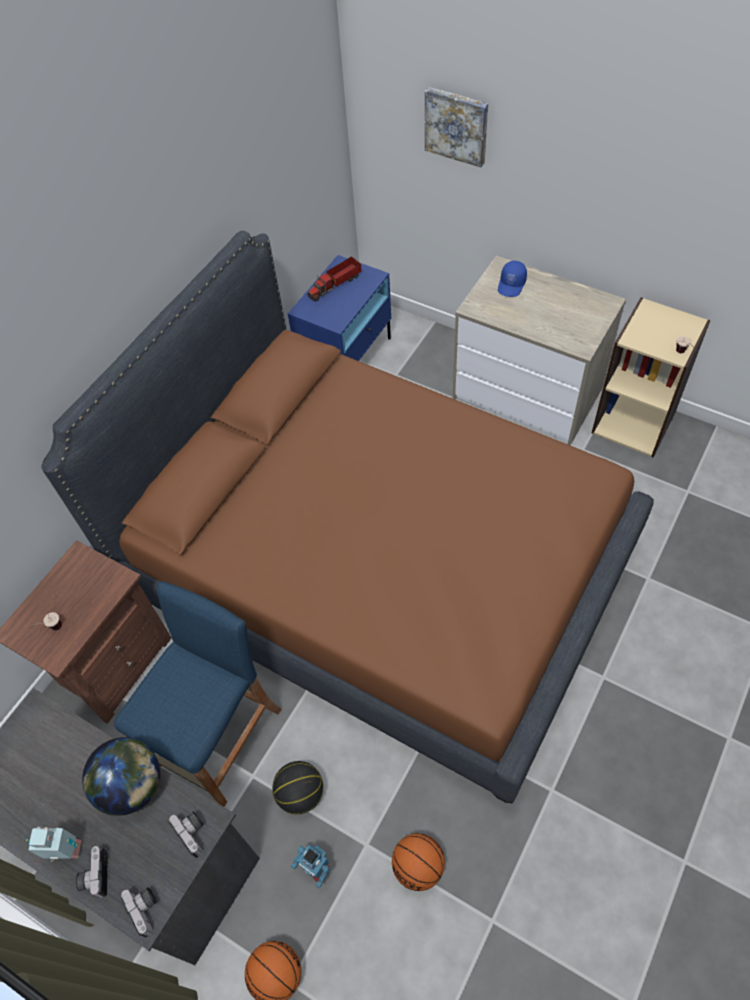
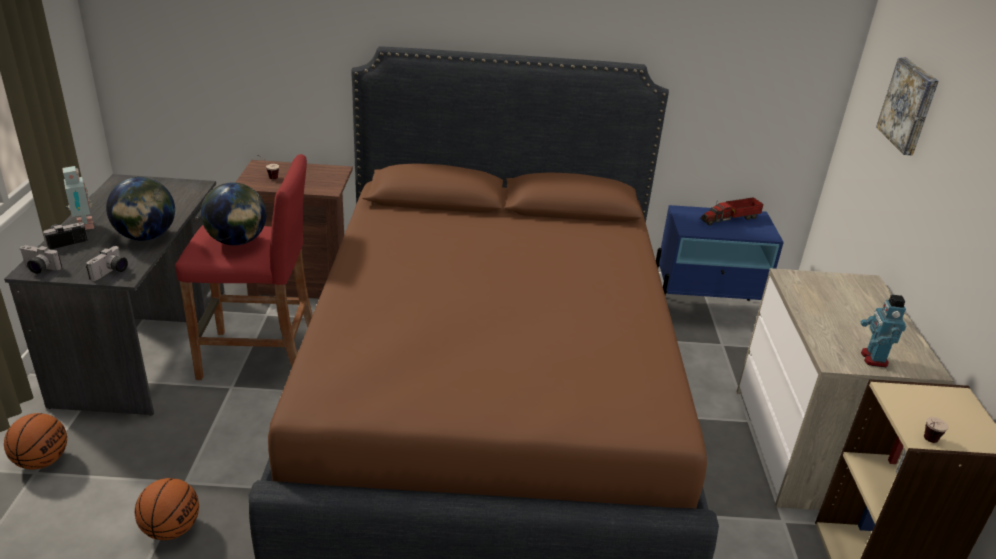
camera: 55 degrees right, 25 degrees down
(146, 910) = (39, 269): camera -> camera turned 75 degrees clockwise
(186, 696) = (237, 242): none -> globe
(219, 738) = (259, 357): blue stool -> red stool
(300, 793) = (224, 421): basketball -> none
(316, 869) = (151, 455): toy robot -> toy robot (873, 358)
(336, 284) = (731, 219): toy truck -> toy truck turned 45 degrees counterclockwise
(512, 285) = (854, 294): blue cap -> none

